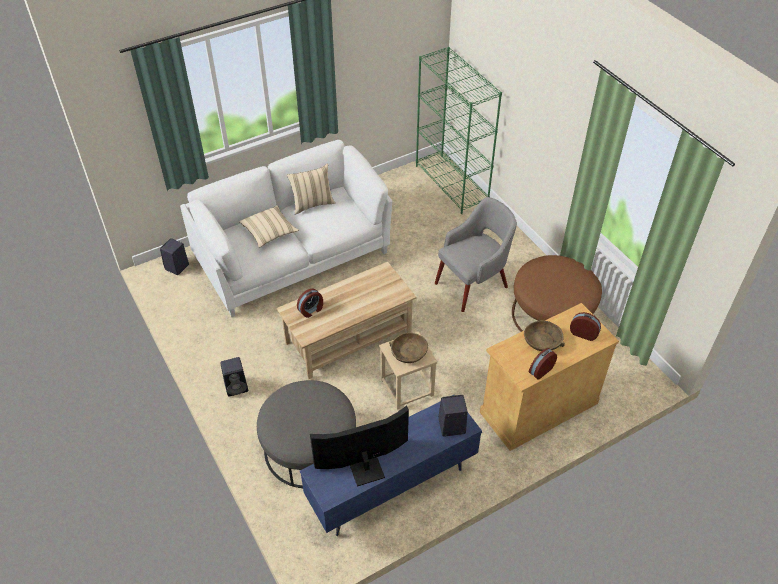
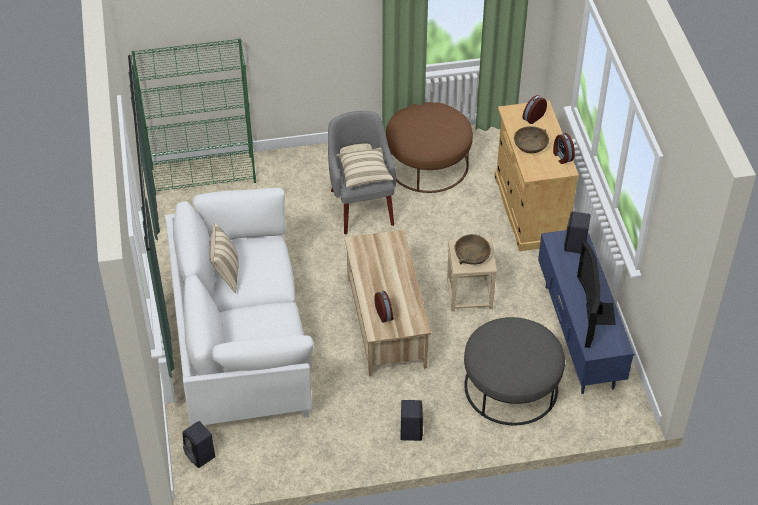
camera: 70 degrees left, 0 degrees up
(269, 232) = (252, 321): beige pillow -> beige pillow (364, 174)

